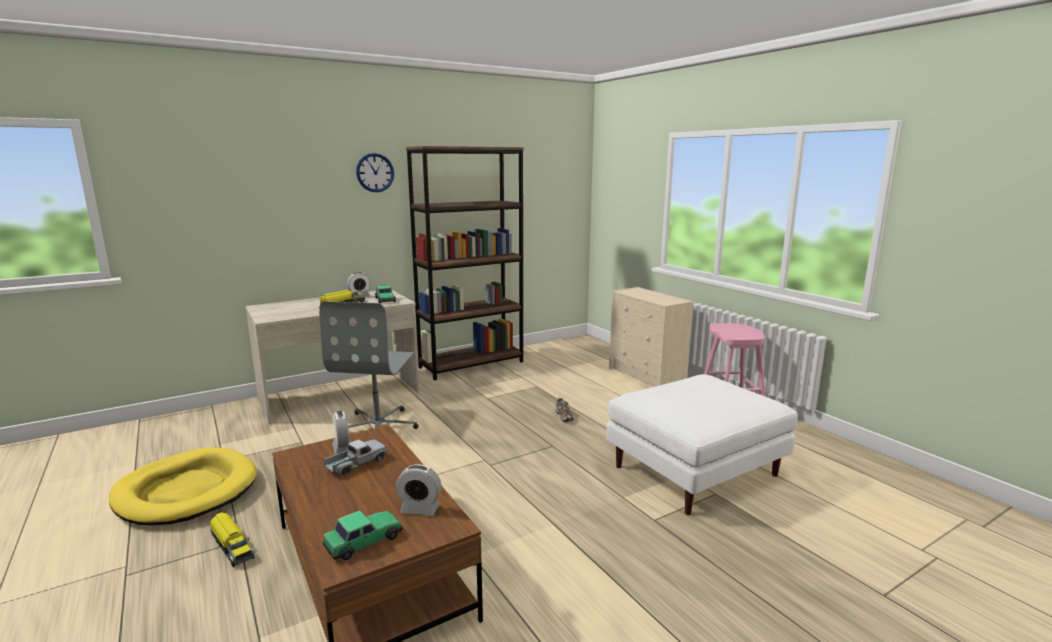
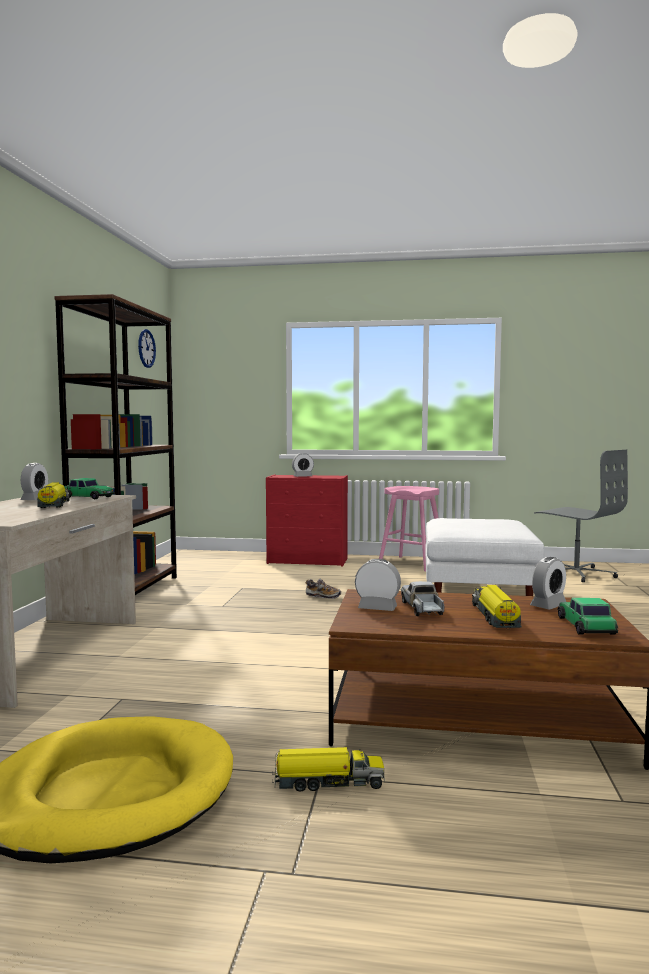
camera: 50 degrees left, 10 degrees down
(357, 496) = (495, 617): none -> toy truck
(375, 172) = (23, 324): wall clock -> wall clock (146, 348)
(378, 426) = (175, 656): grey office chair -> grey office chair (576, 573)
(644, 295) = (302, 476): none -> alarm clock
(647, 376) = (308, 561): beige dresser -> red dresser

